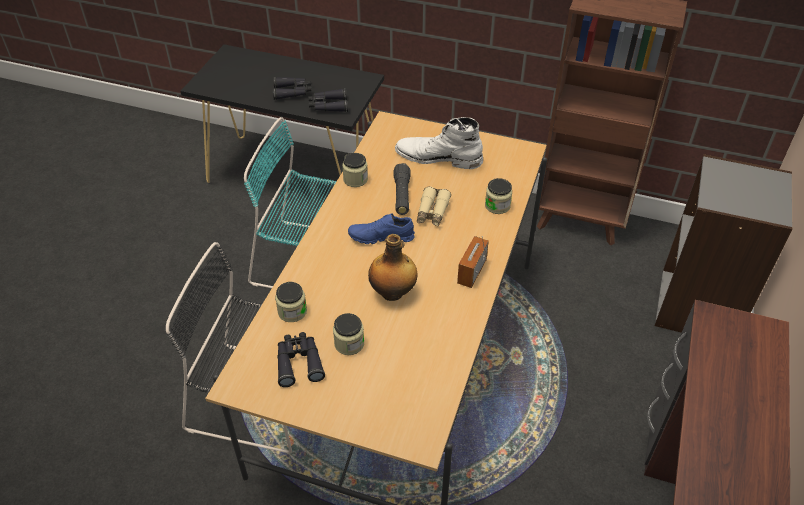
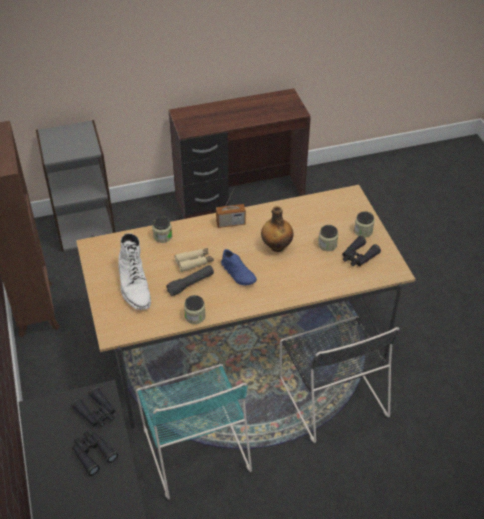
camera: 125 degrees left, 0 degrees up
(292, 311) = (331, 279): jar -> jar (363, 231)

